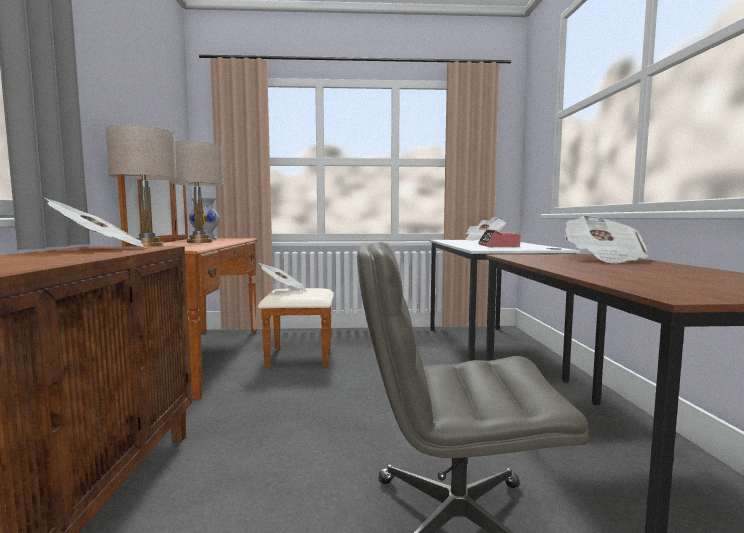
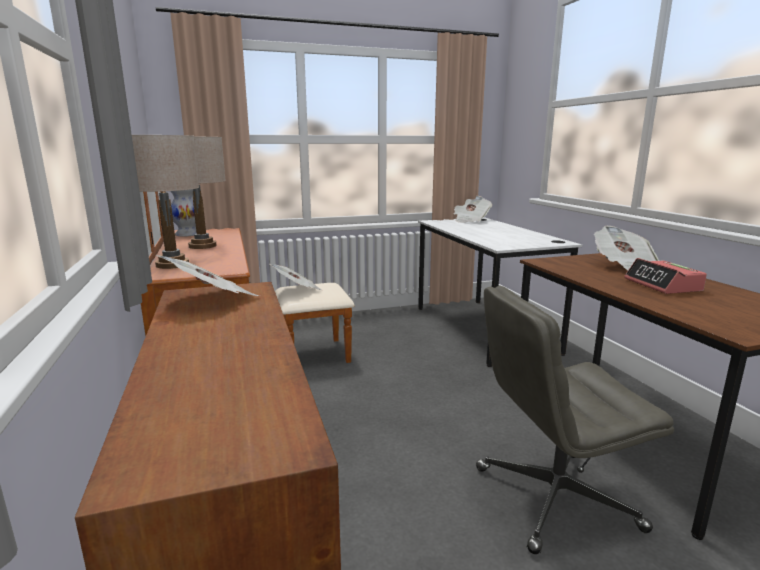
camera: 15 degrees left, 10 degrees up
(498, 246) = (505, 237): alarm clock -> alarm clock (662, 285)

